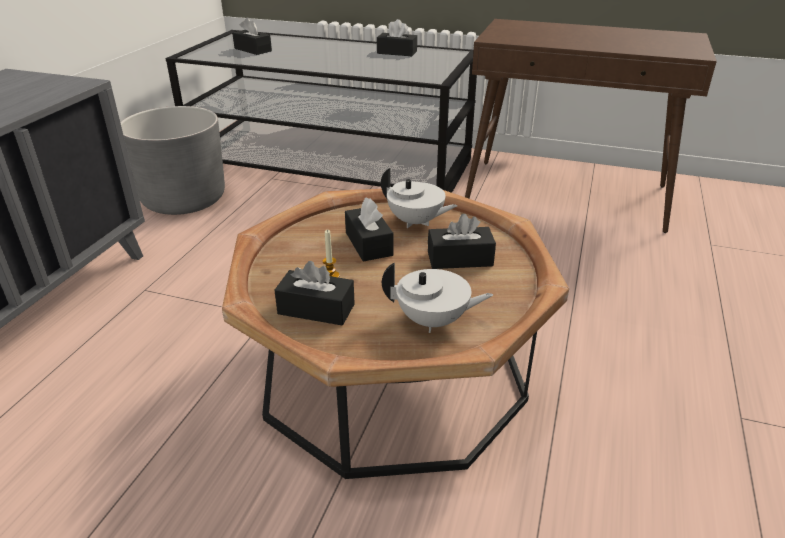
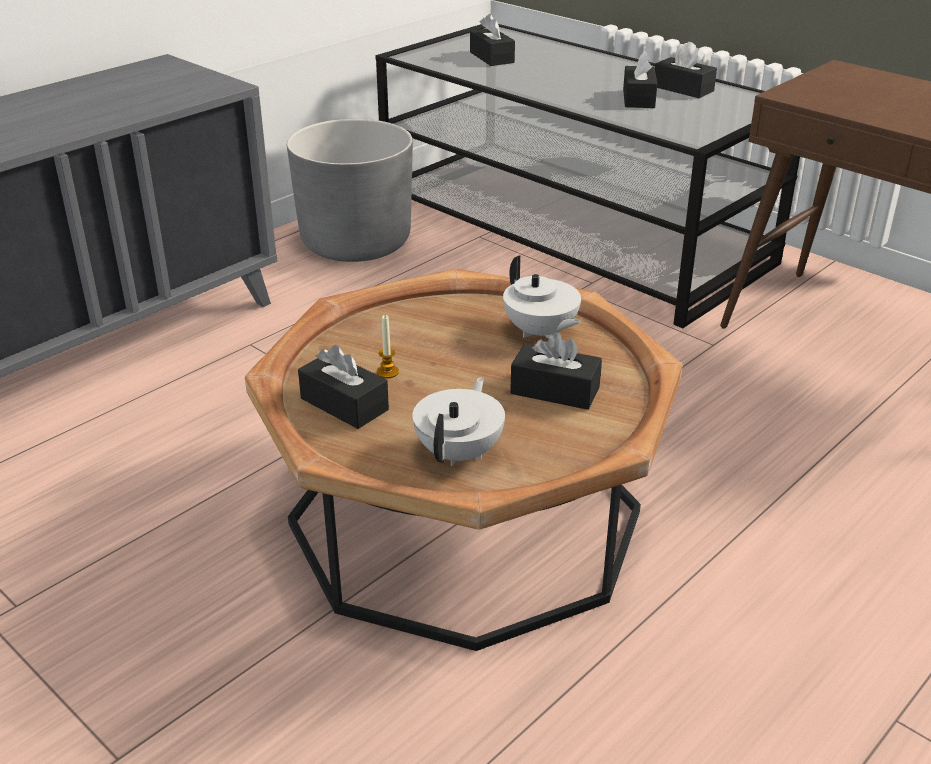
camera: 25 degrees right, 0 degrees up
(368, 244) = (461, 345): black tissue box -> black tissue box (638, 98)
(433, 321) = (460, 452): white teapot -> white teapot turned 105 degrees counterclockwise

